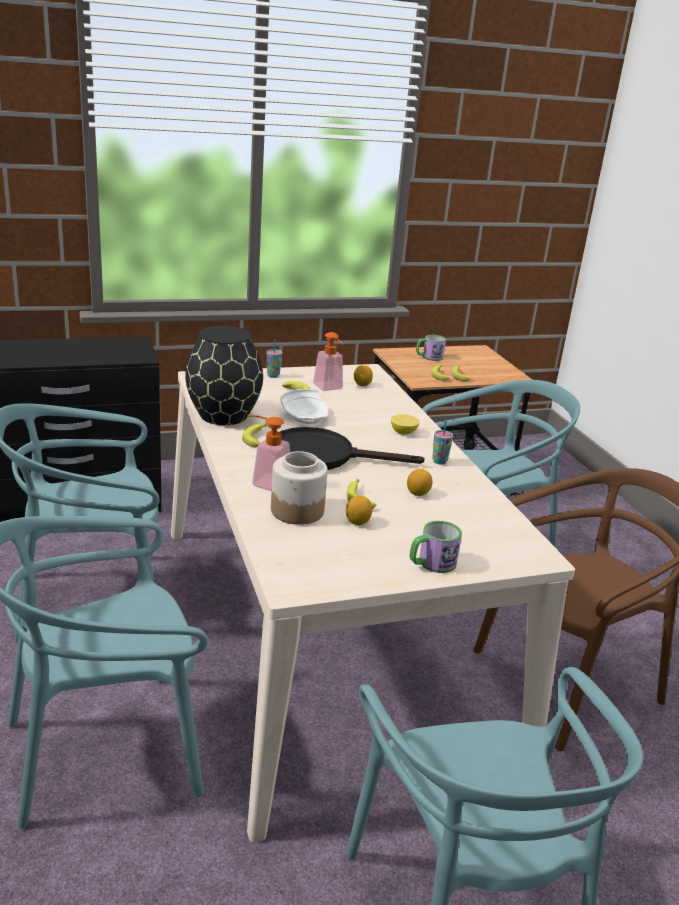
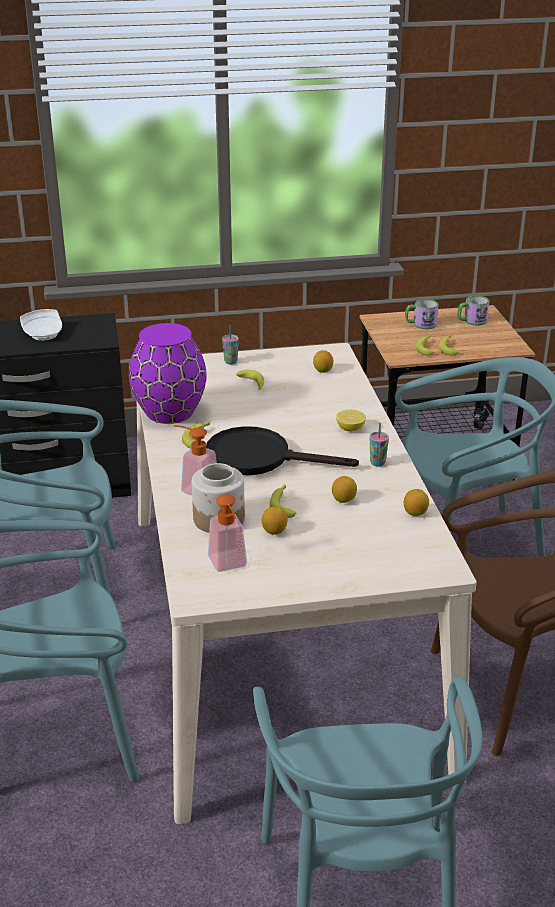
camera: 10 degrees right, 5 degrees up
(224, 415) = (171, 412): black vase -> purple vase
(306, 416) = (253, 411): white plate -> white plate (44, 333)
(330, 388) = (287, 376): soap dispenser -> soap dispenser (229, 565)
(431, 563) = (334, 575): mug -> mug (471, 321)
(491, 505) = (415, 513): none -> lemon

